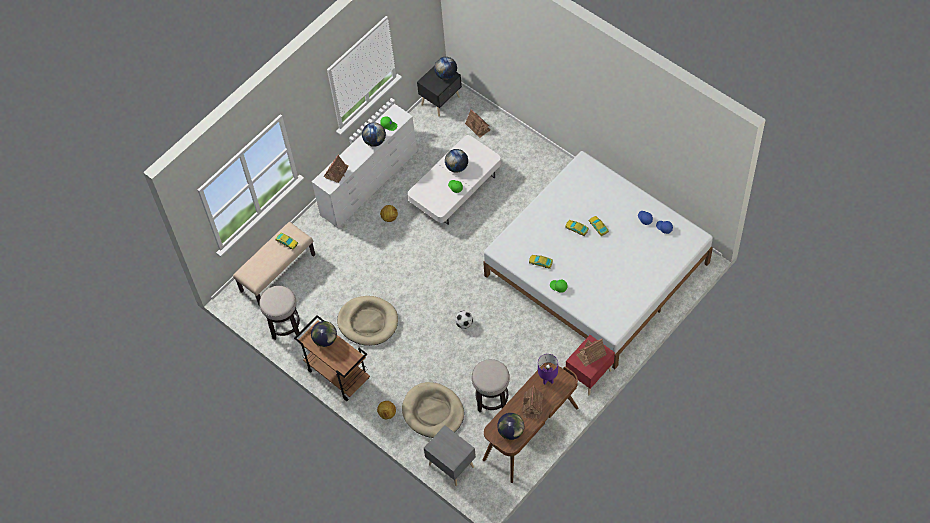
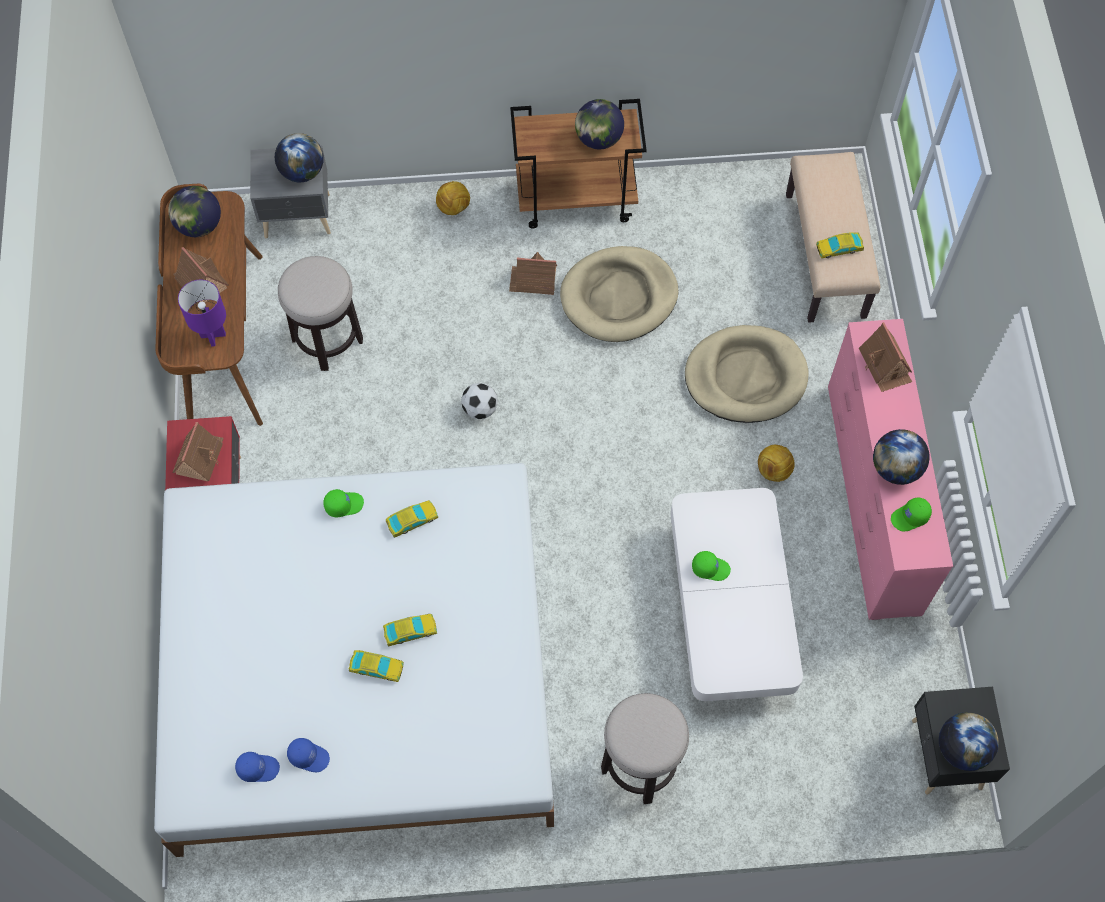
camera: 130 degrees right, 5 degrees up
(285, 326) = (723, 199): stool -> stool (641, 764)
(369, 183) = (872, 498): white dresser -> pink dresser
(433, 412) = (393, 259): beige dog bed -> beige dog bed (745, 377)
(457, 167) = (747, 606): globe -> globe (302, 172)
(478, 127) = (827, 762): toy house -> toy house (533, 280)

